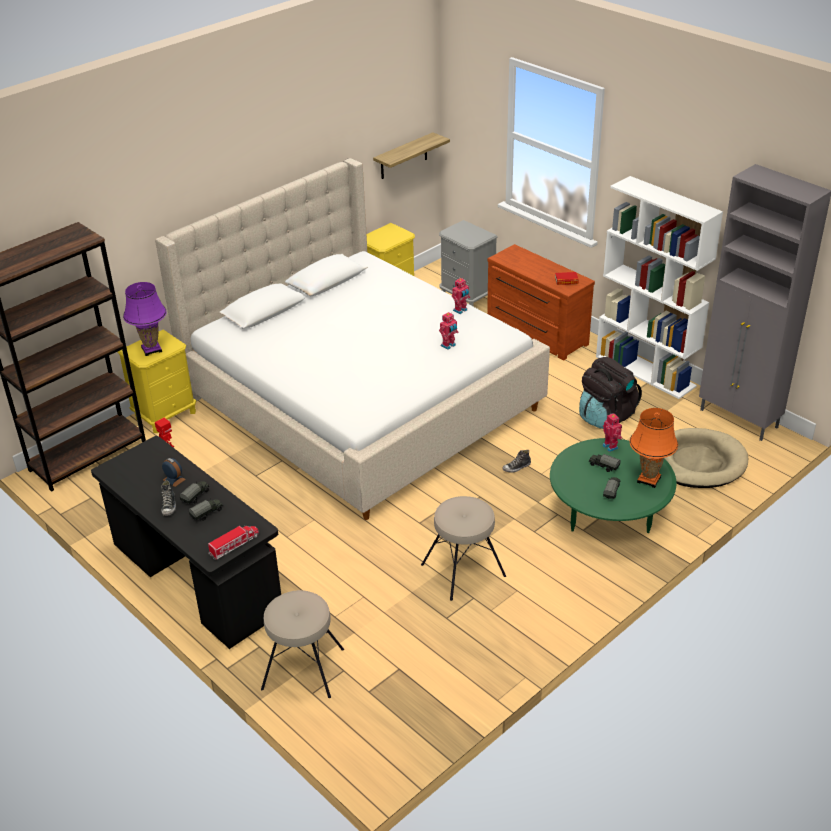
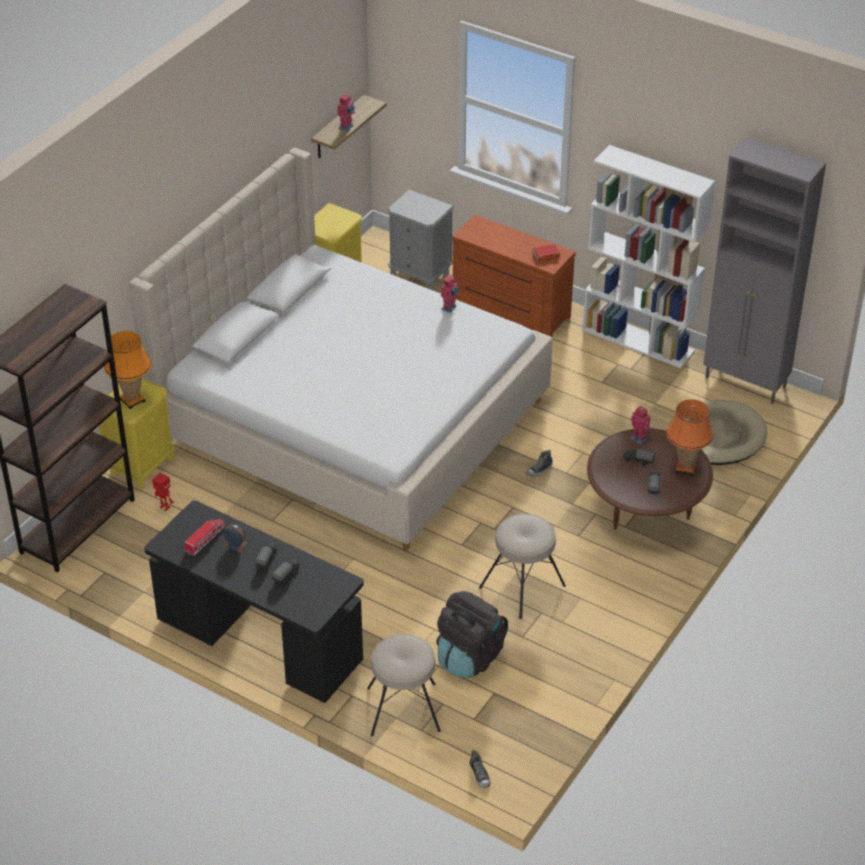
camera: 15 degrees left, 5 degrees up
(151, 349) = (132, 400): purple table lamp -> orange table lamp
(169, 506) = (244, 573): shoe -> shoe (480, 775)
(234, 545) = (328, 602): toy truck -> toy truck (205, 539)
(449, 346) = (452, 352): toy robot -> toy robot (346, 127)
(606, 416) = (612, 398): black backpack -> black backpack (469, 657)
(608, 517) = (645, 509): green coffee table -> brown coffee table

